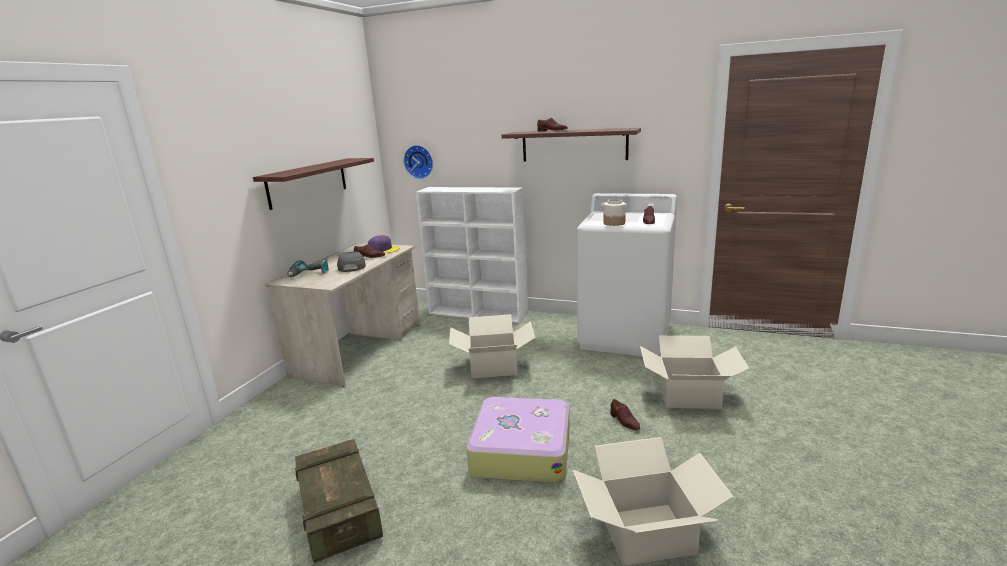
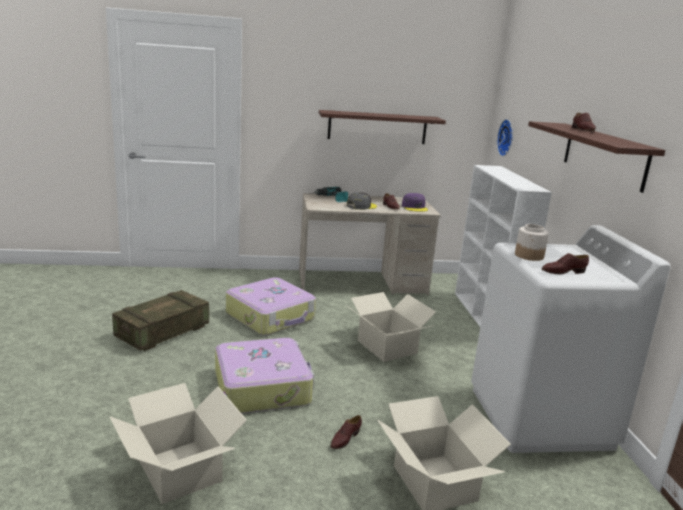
camera: 60 degrees right, 0 degrees up
(378, 417) = (271, 316): none -> suitcase

